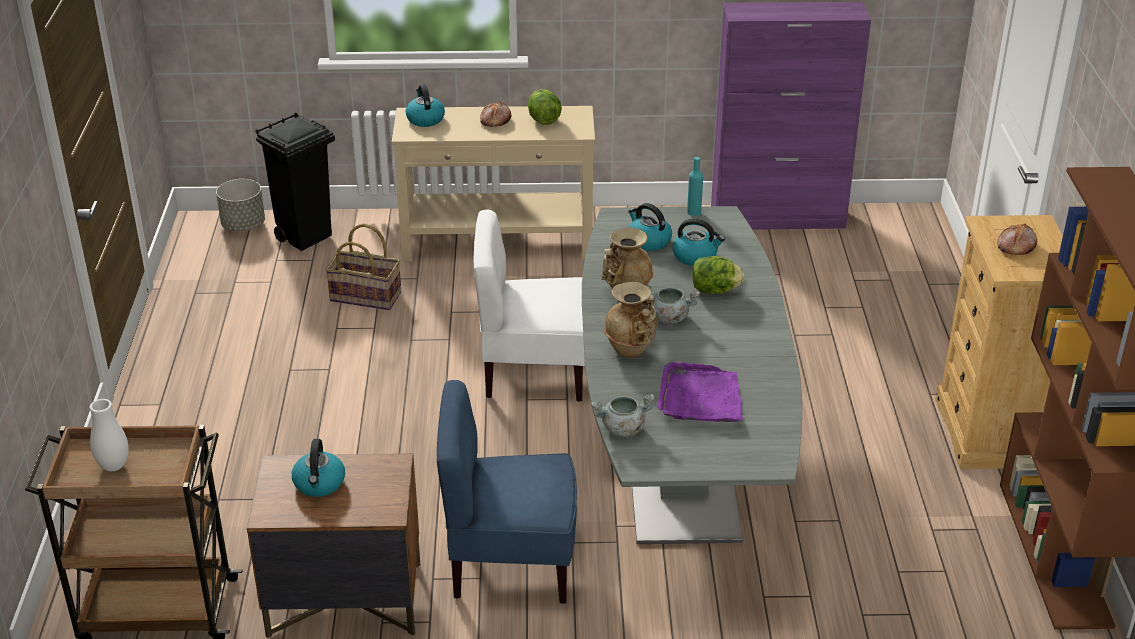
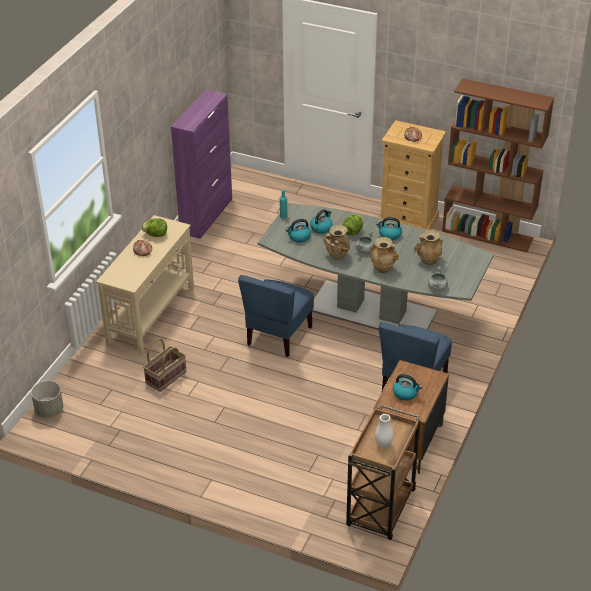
camera: 65 degrees left, 5 degrees up
(306, 237) = (84, 387): black trash can -> none
(425, 119) = (119, 274): kettle -> kettle (389, 235)
(534, 373) = (278, 336): white chair -> blue chair
(700, 398) = (428, 260): purple tray -> beige vase

